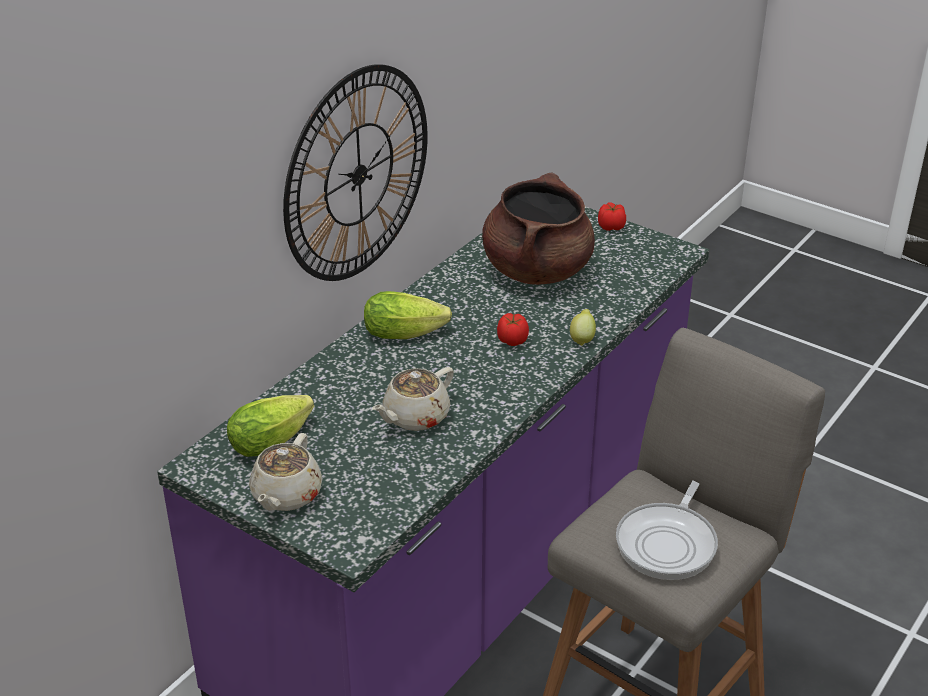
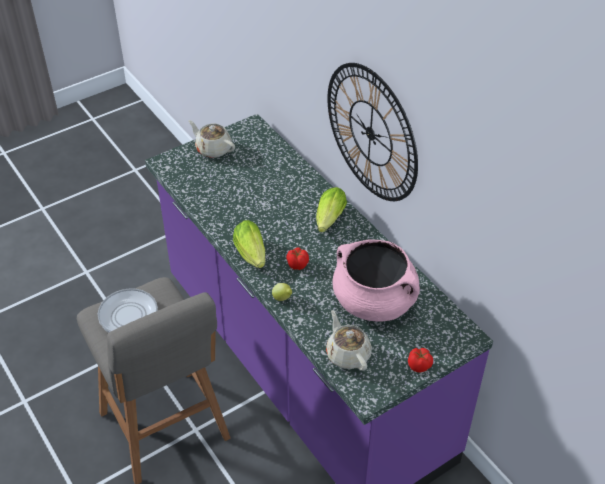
camera: 110 degrees right, 10 degrees up
(275, 439) = (258, 152): lettuce -> lettuce (252, 255)
(415, 417) = (247, 205): beige teapot -> beige teapot (347, 354)
(536, 270) = (374, 301): brown cooking pot -> pink cooking pot

